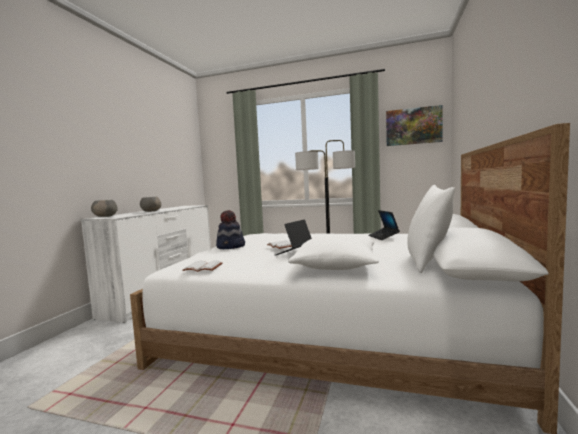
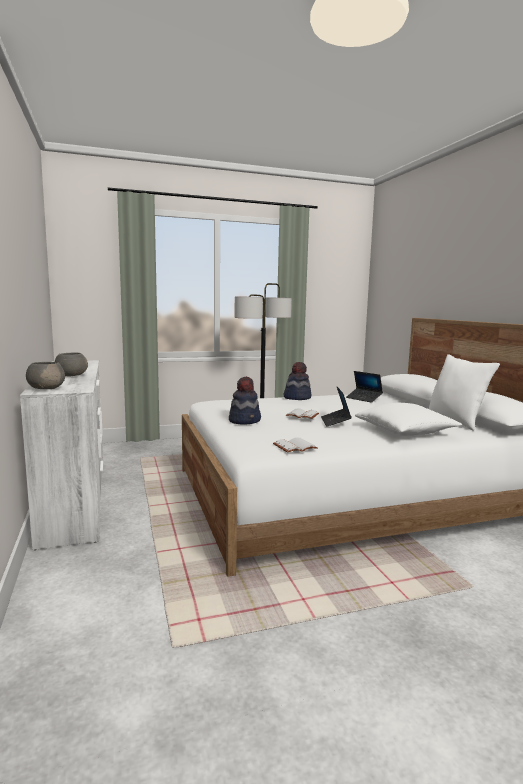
camera: 35 degrees left, 5 degrees up
(322, 233) = (297, 397): none -> hat
(413, 126) = (336, 274): picture -> none

